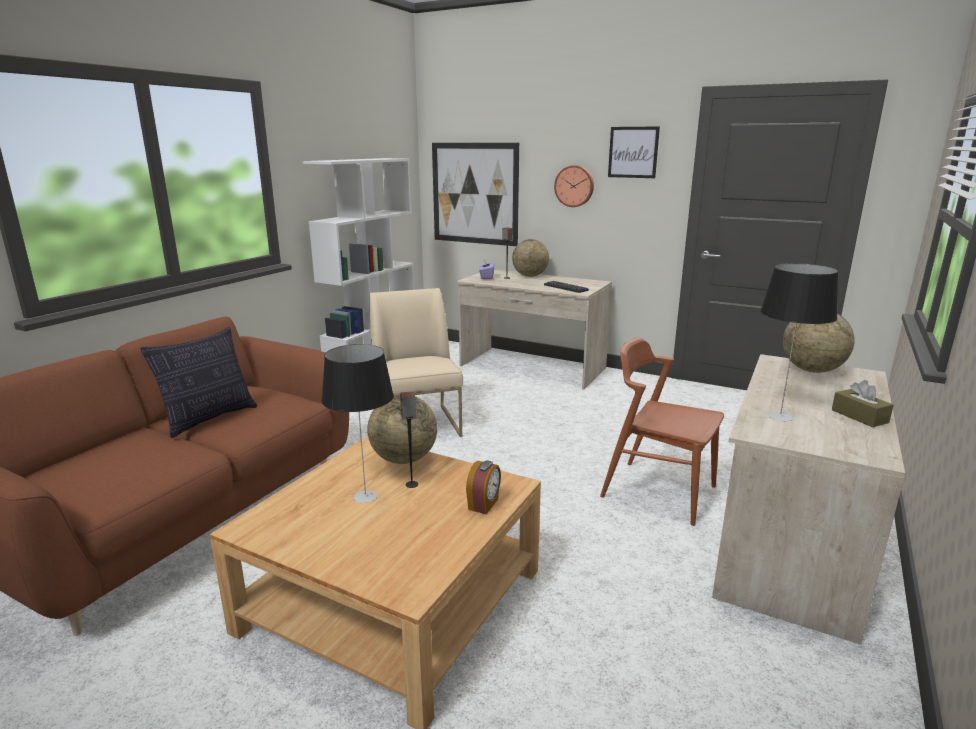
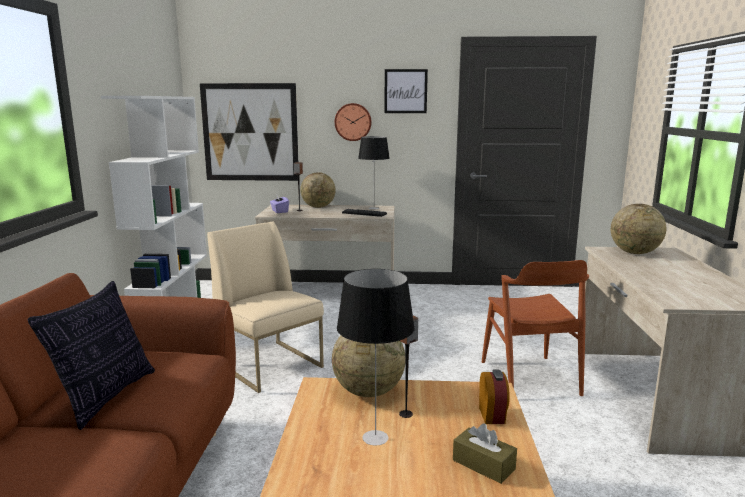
camera: 25 degrees left, 5 degrees down
(658, 491) = (529, 378): brown chair -> brown chair turned 105 degrees counterclockwise
(779, 416) = (668, 287): table lamp -> table lamp (373, 208)
(859, 416) = (712, 279): brown tissue box -> brown tissue box (483, 465)

